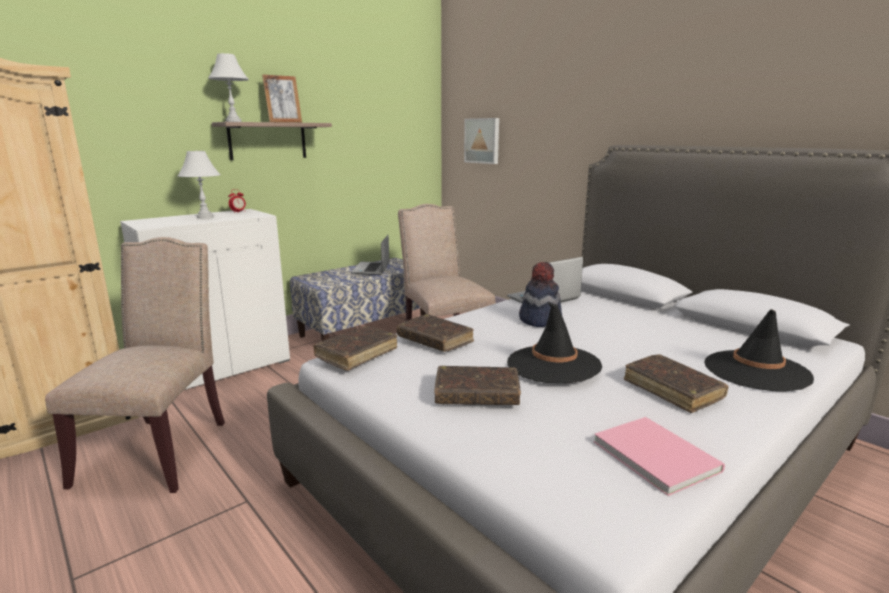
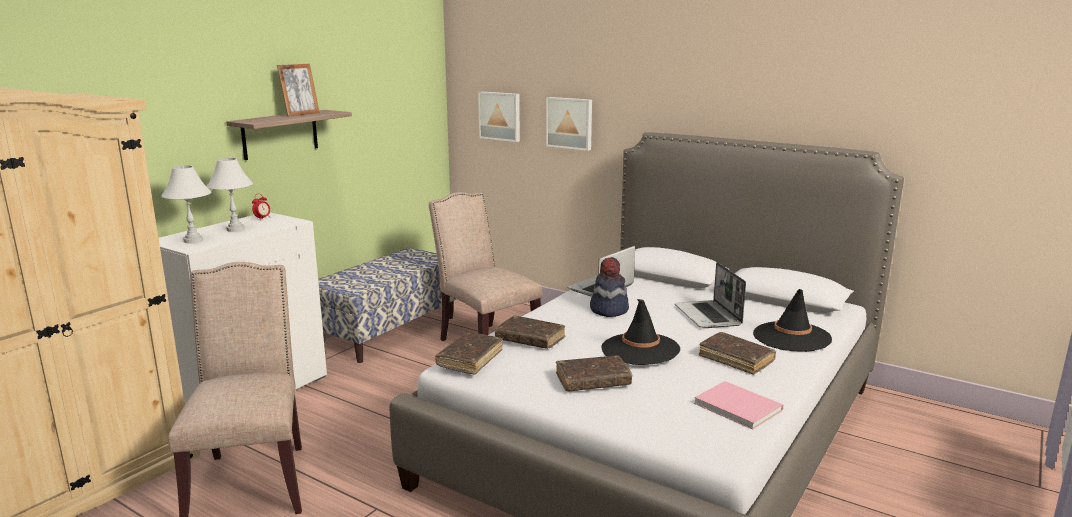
camera: 15 degrees left, 0 degrees up
(233, 121) = (253, 120): white table lamp -> white table lamp (193, 240)
(372, 269) = (393, 265): laptop -> laptop (708, 316)
(542, 143) = (570, 123): none -> picture

